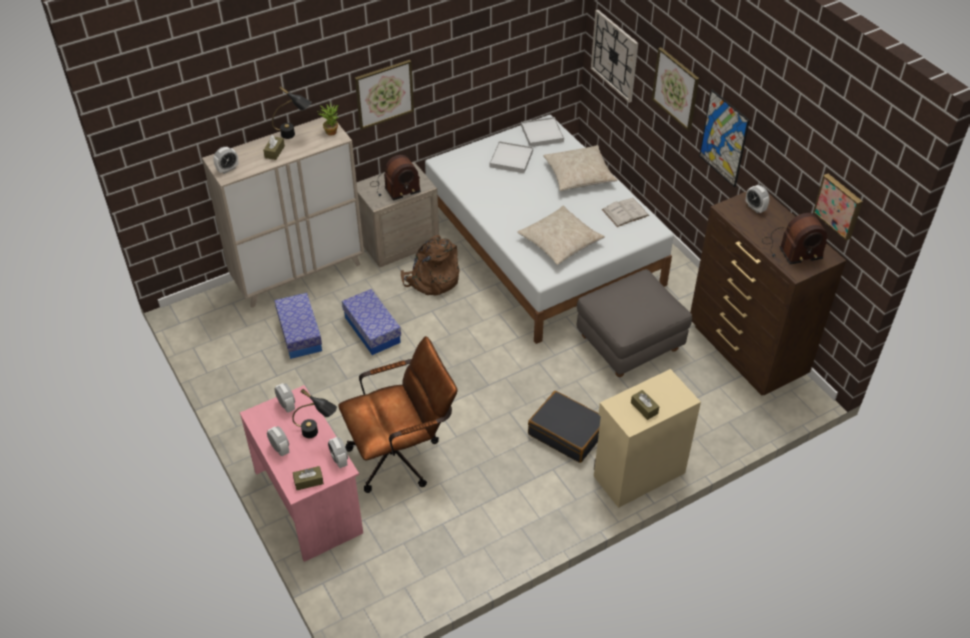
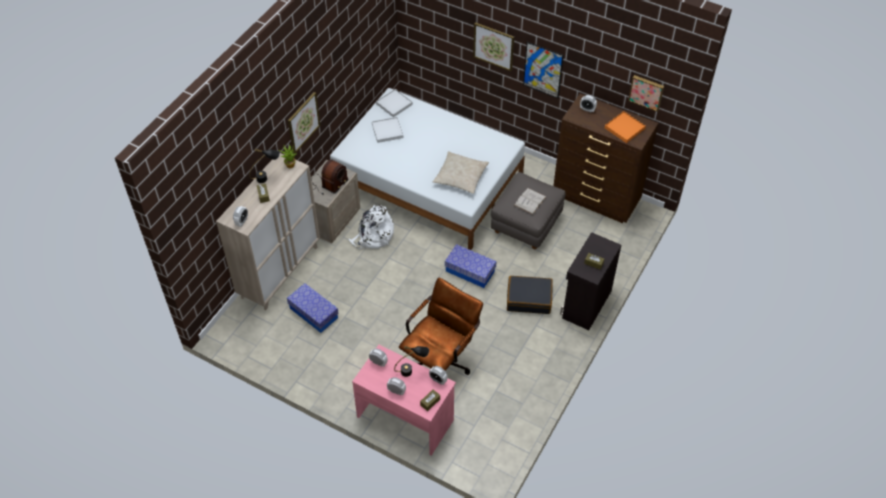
camera: 30 degrees left, 5 degrees up
(372, 330) = (360, 288): storage box -> storage box (470, 271)
(432, 280) = (373, 236): brown backpack -> white backpack
(579, 175) = (439, 124): beige pillow -> none
(614, 55) = (430, 34): wall clock -> none
(625, 212) = (486, 139): white book -> white book (530, 201)
(637, 473) = (585, 304): beige cabinet -> black cabinet
(791, 248) = (624, 128): radio -> orange tray

